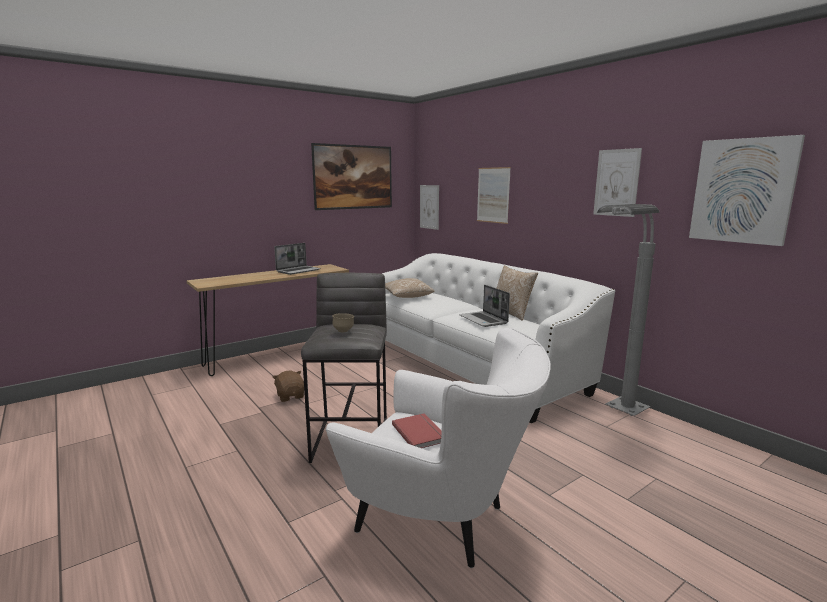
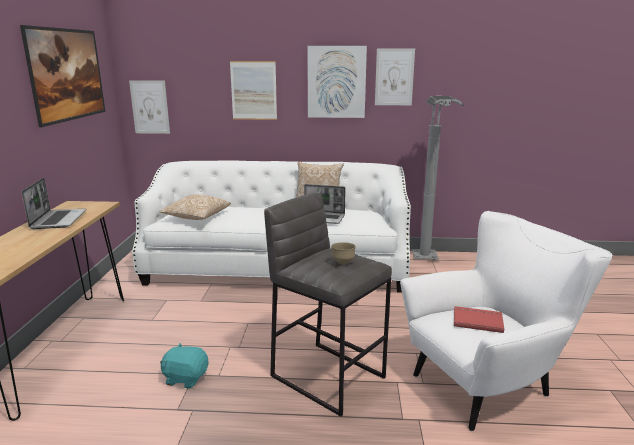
camera: 50 degrees left, 5 degrees up
(290, 396) = (186, 378): brown plush toy -> turquoise plush toy
(742, 191) = (489, 83): picture -> picture (336, 82)

